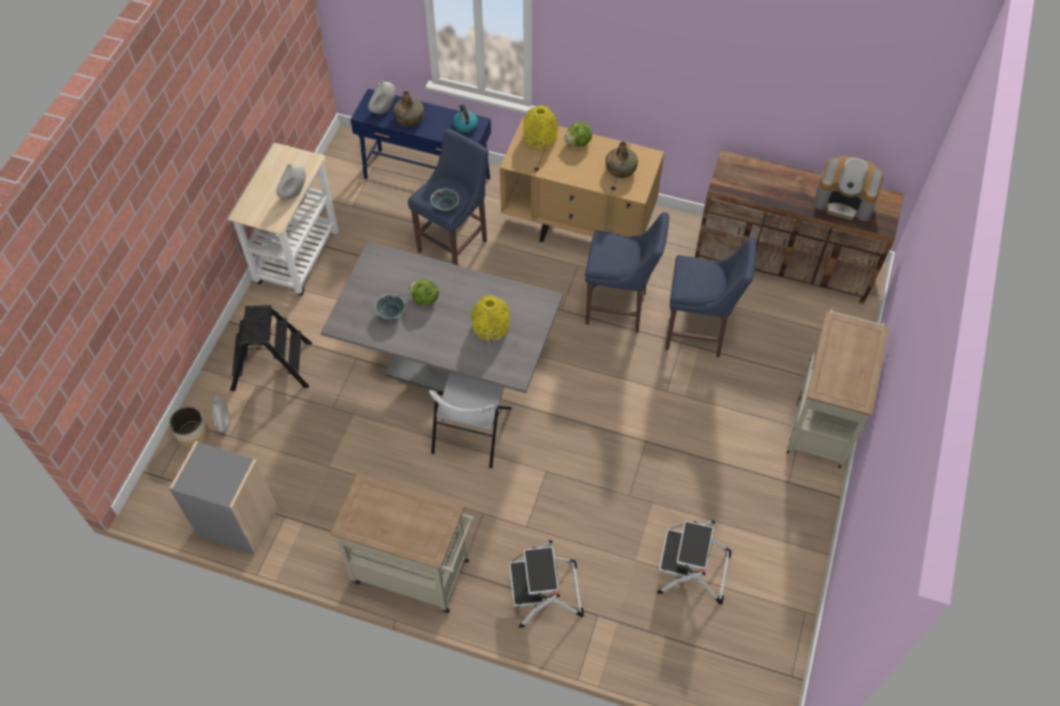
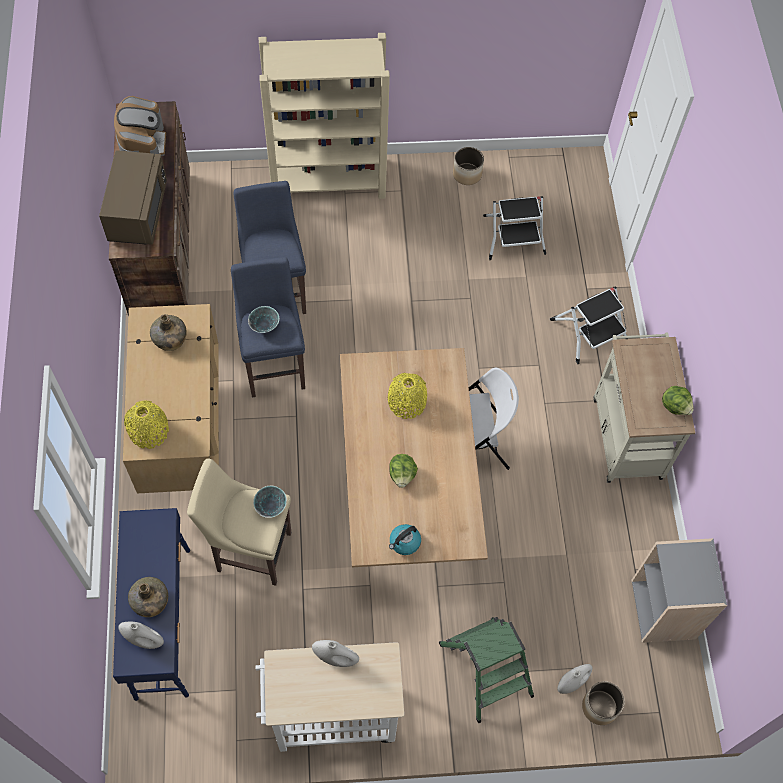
camera: 115 degrees left, 5 degrees up
(271, 366) = (485, 669): black step ladder -> green step ladder
(391, 313) = (434, 499): bowl -> bowl (265, 326)
(449, 365) = (406, 493): grey dining table -> brown dining table
(455, 244) = (250, 550): blue stool -> beige stool
(465, 125) = (140, 533): kettle -> kettle (404, 542)
(578, 142) = (144, 391): lettuce -> lettuce (675, 406)
(765, 179) = (137, 212): none -> brown microwave
(792, 557) = (467, 174): none -> planter
(822, 419) = (328, 180): beige cart -> beige bookcase

